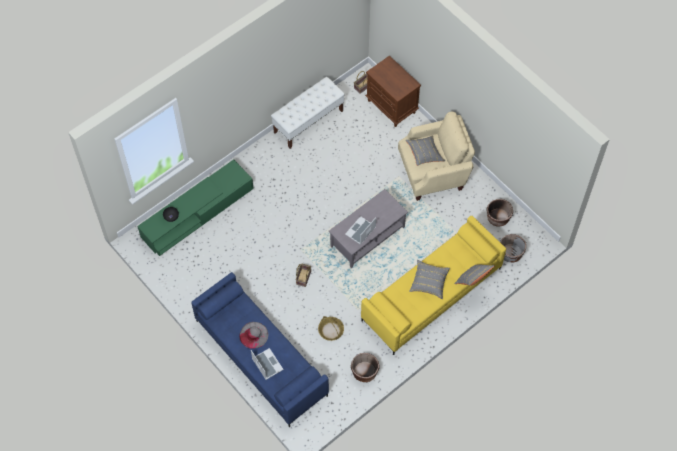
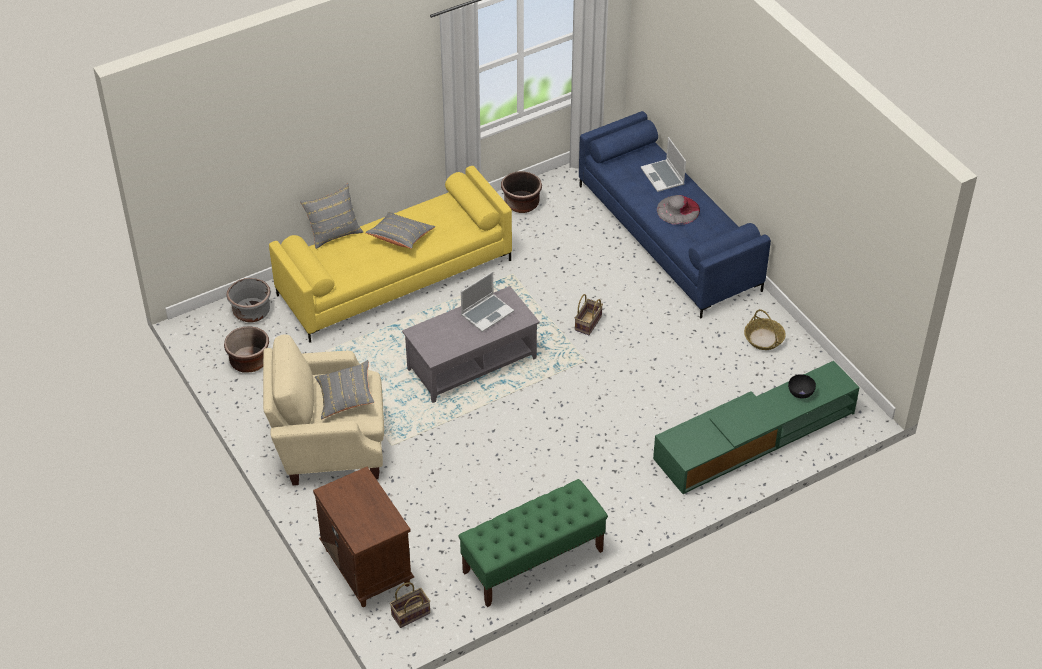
camera: 170 degrees left, 15 degrees down
(308, 121) = (532, 562): white bench -> green bench
(330, 330) = (559, 255): basket -> basket (764, 339)

